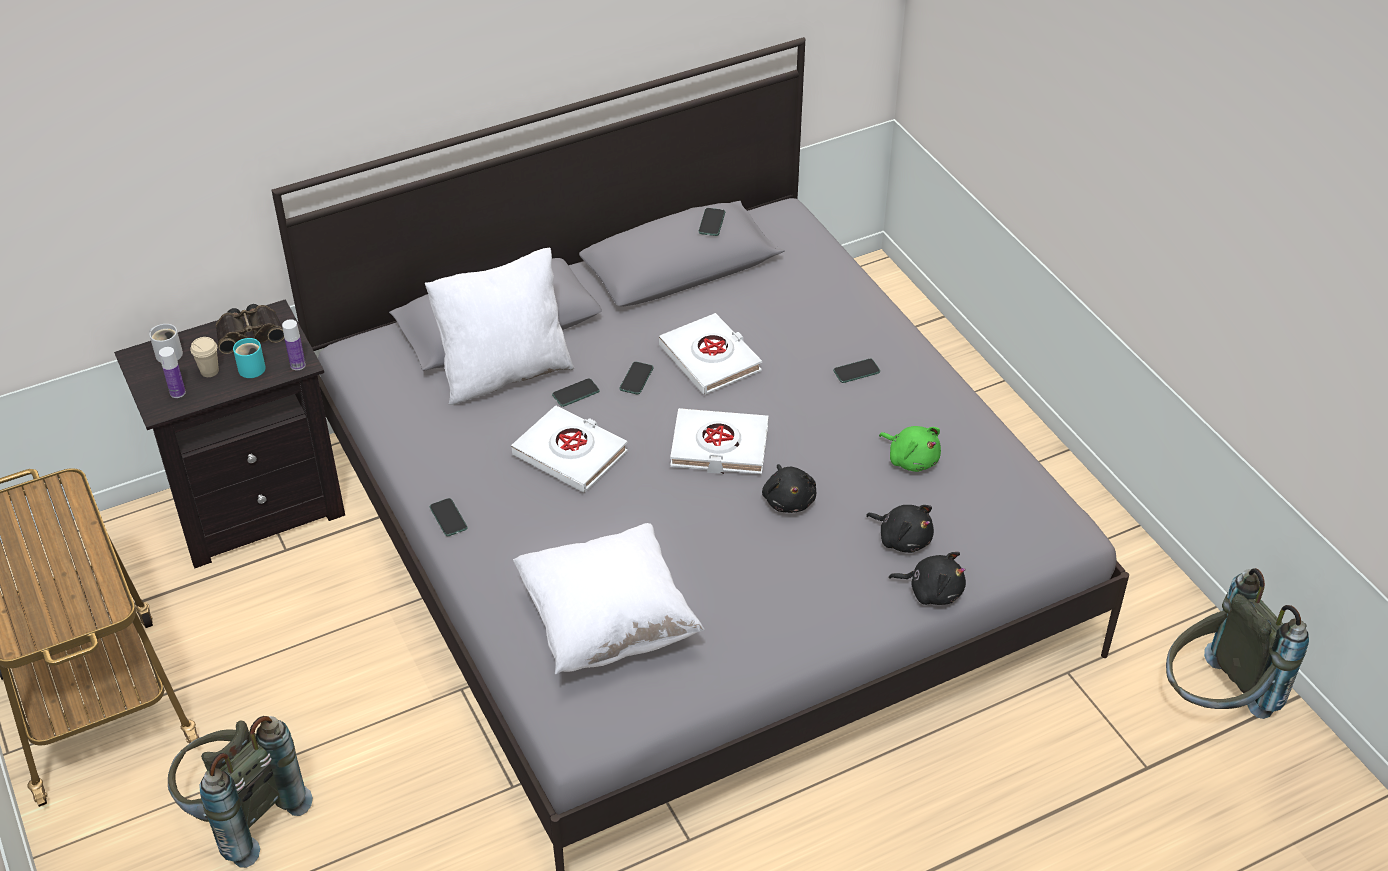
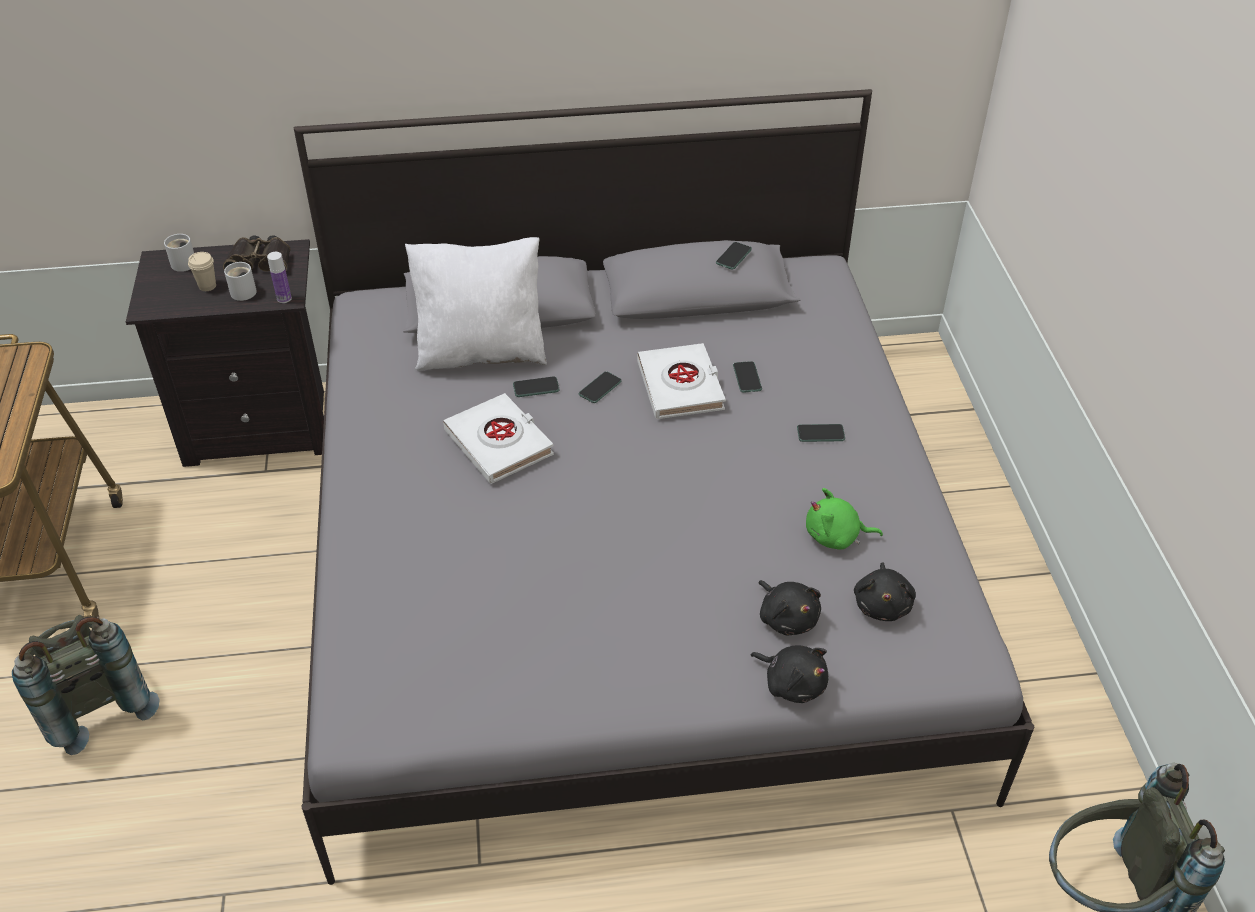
camera: 20 degrees right, 0 degrees up
(177, 393) = (169, 298): bottle -> none
(252, 367) = (245, 291): turquoise mug -> white mug
(448, 518) = (355, 474): phone -> phone (747, 378)
(607, 623) = (443, 620): white pillow -> none
(719, 447) = (645, 474): white book -> none
(789, 500) = (689, 545): black plush toy -> black plush toy (882, 604)
(911, 459) = (836, 536): green plush toy -> green plush toy turned 120 degrees clockwise

